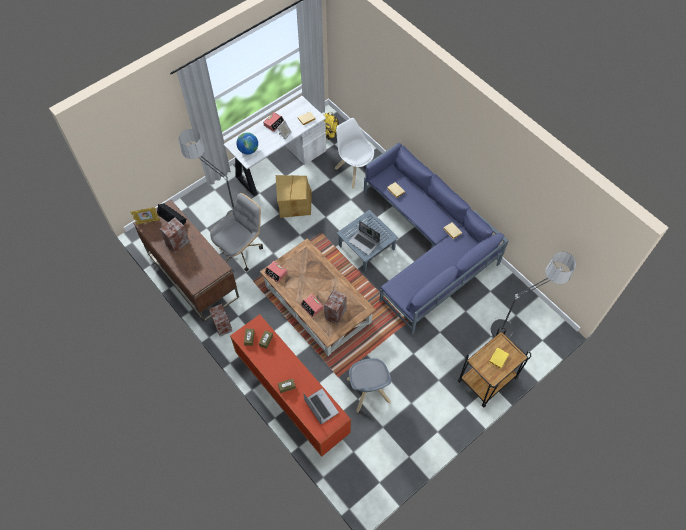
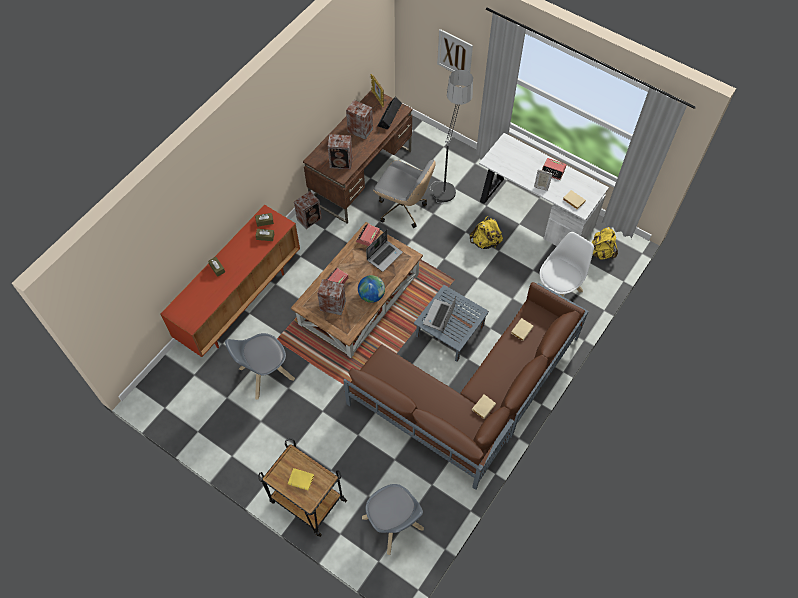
camera: 75 degrees right, 0 degrees up
(155, 137) = (455, 54): none -> picture
(207, 264) = (342, 162): none -> speaker
(248, 150) = (504, 157): globe -> globe (371, 295)
(294, 202) = (485, 242): cardboard box -> yellow backpack
(320, 406) = (201, 304): laptop -> laptop (384, 256)
(417, 248) = (467, 387): blue sofa -> brown sofa
(516, 323) = (393, 525): floor lamp -> grey chair

